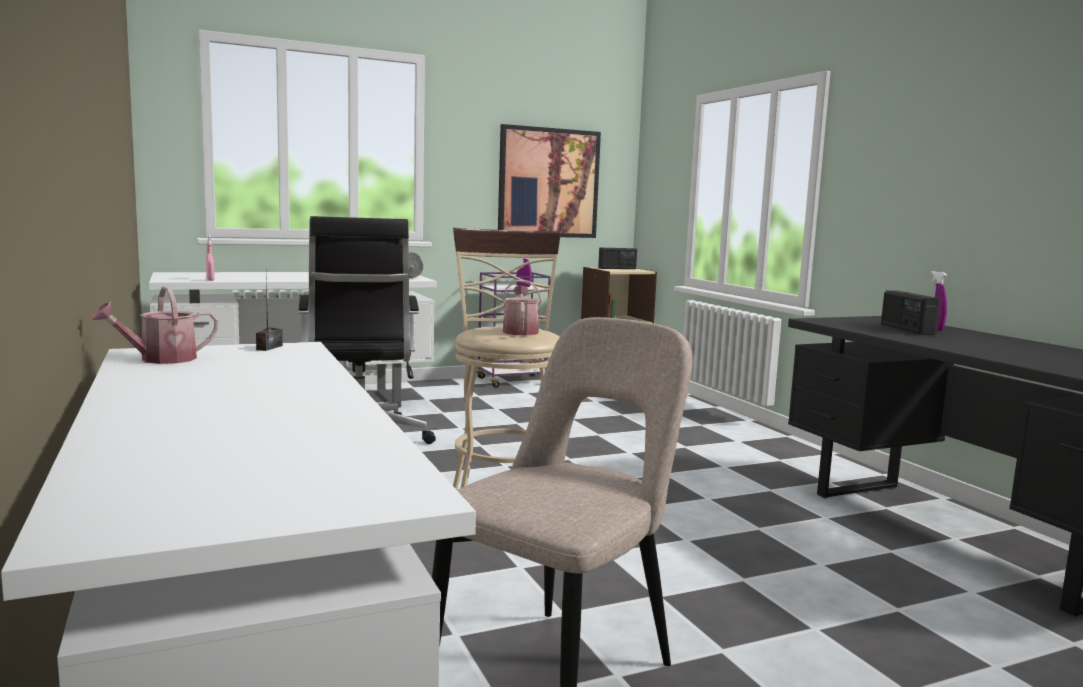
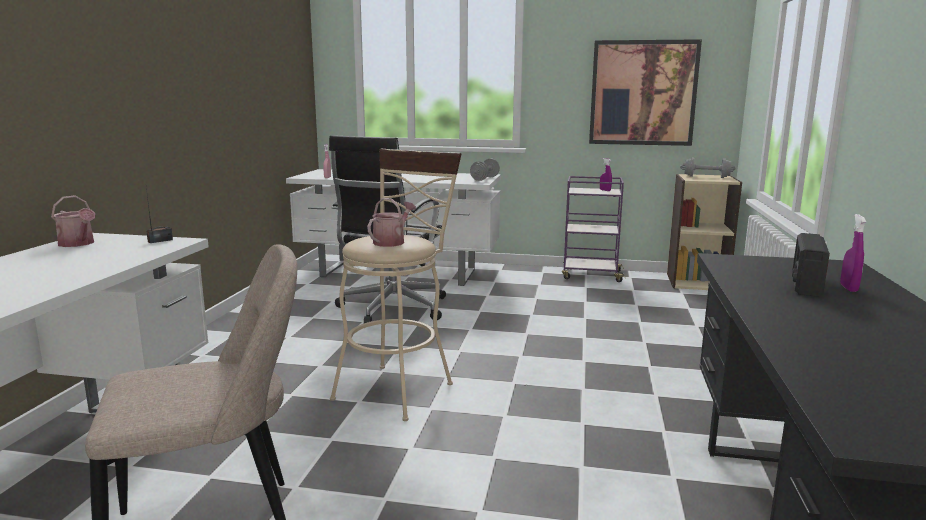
camera: 35 degrees right, 5 degrees up
(160, 359) = (78, 244): watering can -> watering can turned 135 degrees counterclockwise
(617, 268) = (706, 177): radio -> grey dumbbell

